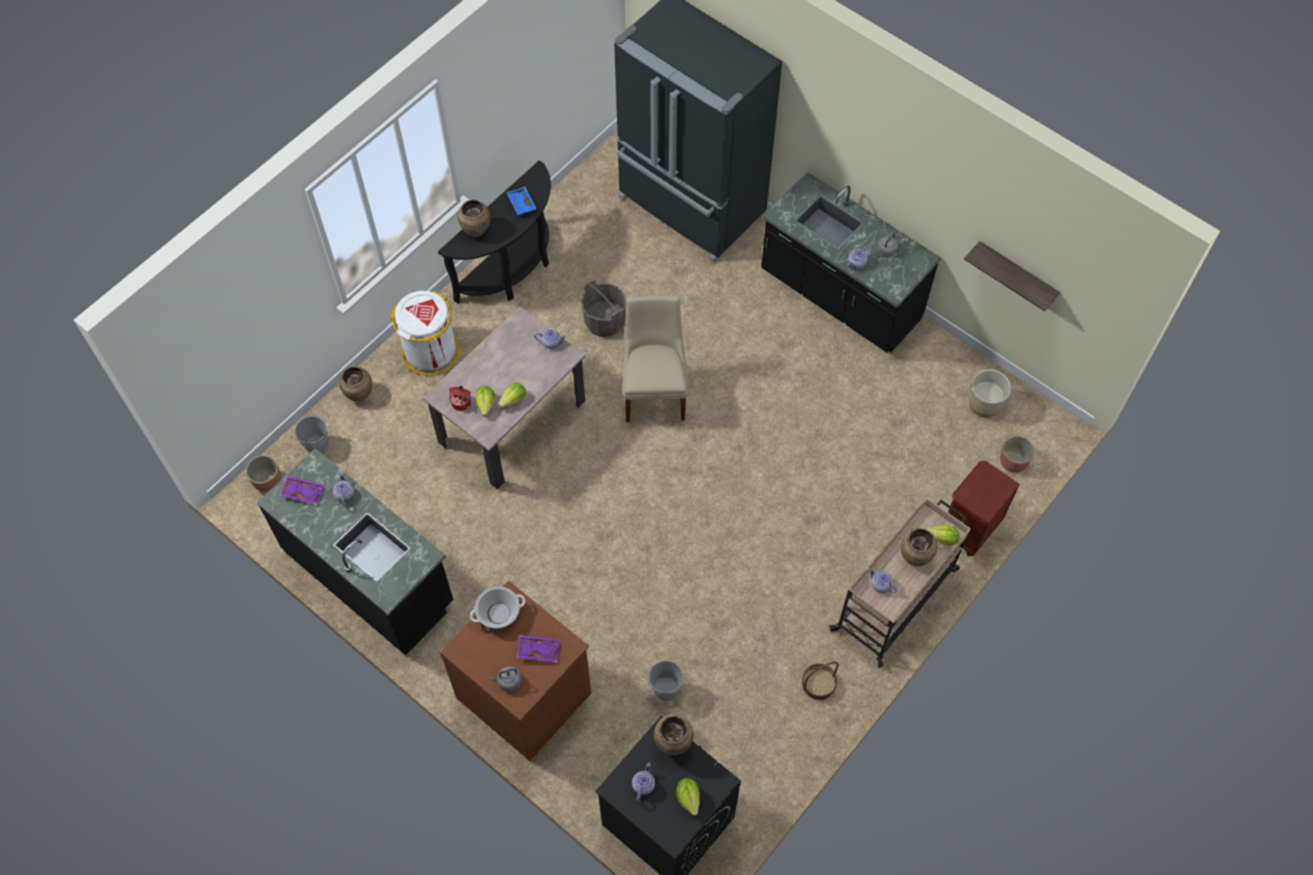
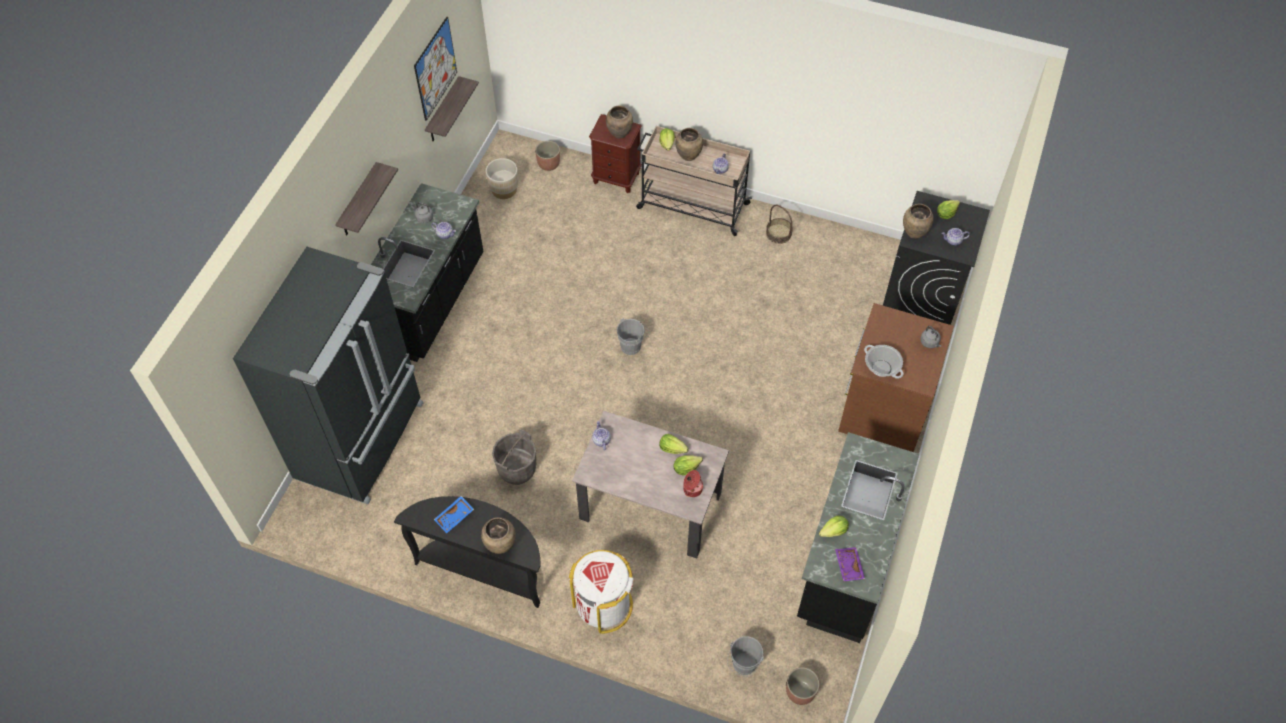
camera: 110 degrees left, 5 degrees down
(344, 494) = (834, 531): teapot -> lettuce
(359, 394) = (675, 649): brown vase -> brown vase (619, 133)
(539, 649) = (894, 332): purple tray -> none
(654, 389) = (574, 408): beige chair -> none
(666, 692) = (833, 319): grey bucket -> grey bucket (632, 345)
(860, 139) = (358, 202): none -> shelf
(1031, 234) = (435, 69): none -> picture

